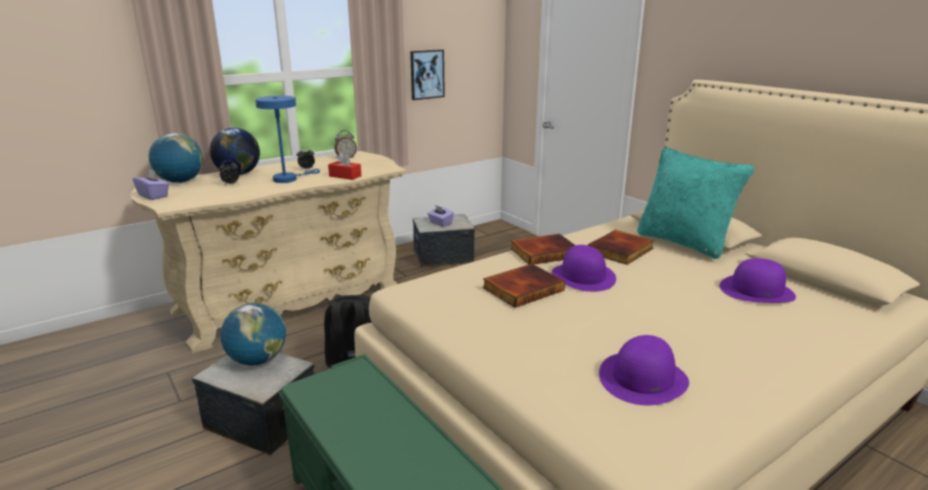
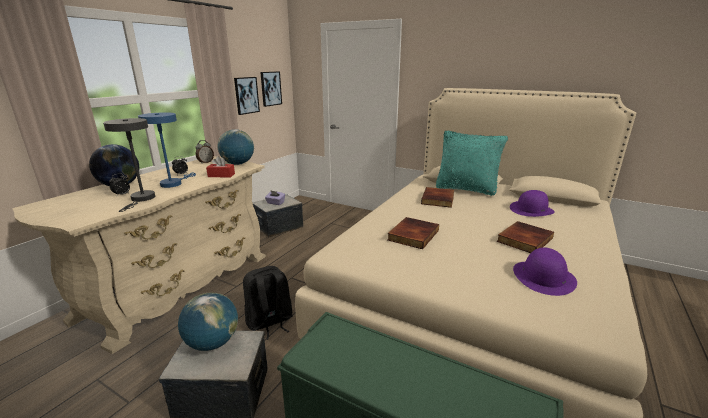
camera: 25 degrees left, 0 degrees up
(153, 196) = (46, 216): purple tissue box -> none
(180, 182) = (64, 199): globe -> globe (238, 164)
(243, 192) = (141, 199): none -> grey table lamp
(466, 65) = (270, 88): none -> picture
(544, 252) = (396, 208): book -> book (523, 239)
(583, 277) = (437, 220): purple hat -> none

